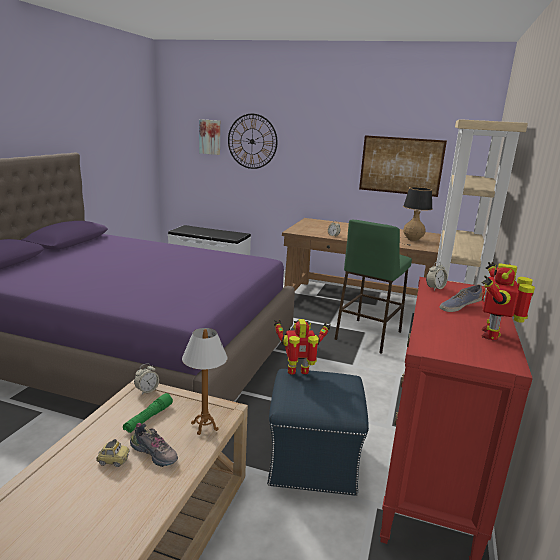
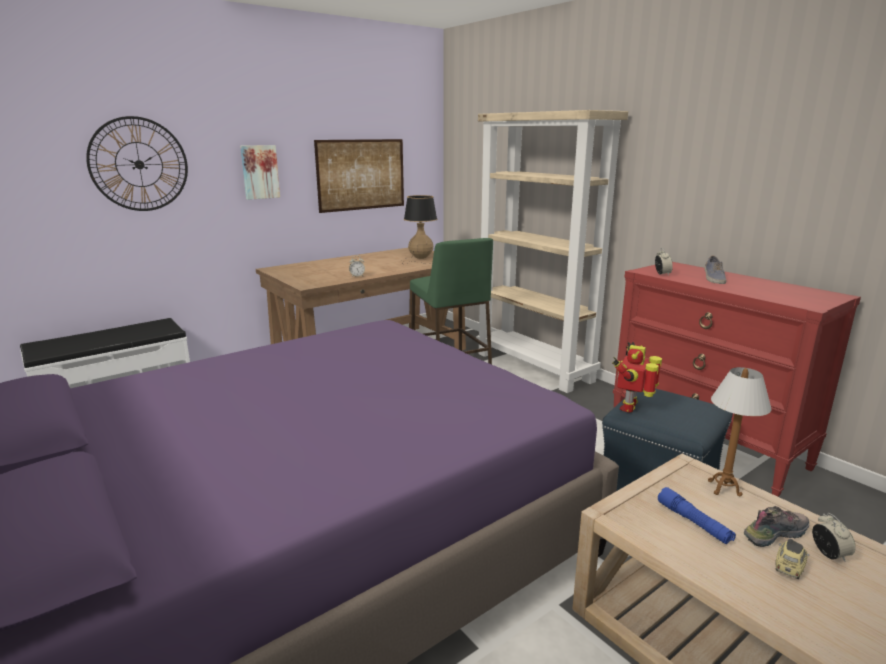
camera: 55 degrees left, 0 degrees up
(147, 390) = (624, 509): alarm clock -> alarm clock (829, 554)
(148, 418) = (693, 523): green flashlight -> blue flashlight
(210, 137) = (44, 164): picture -> picture (259, 172)
(493, 334) = (778, 285): toy robot -> none

